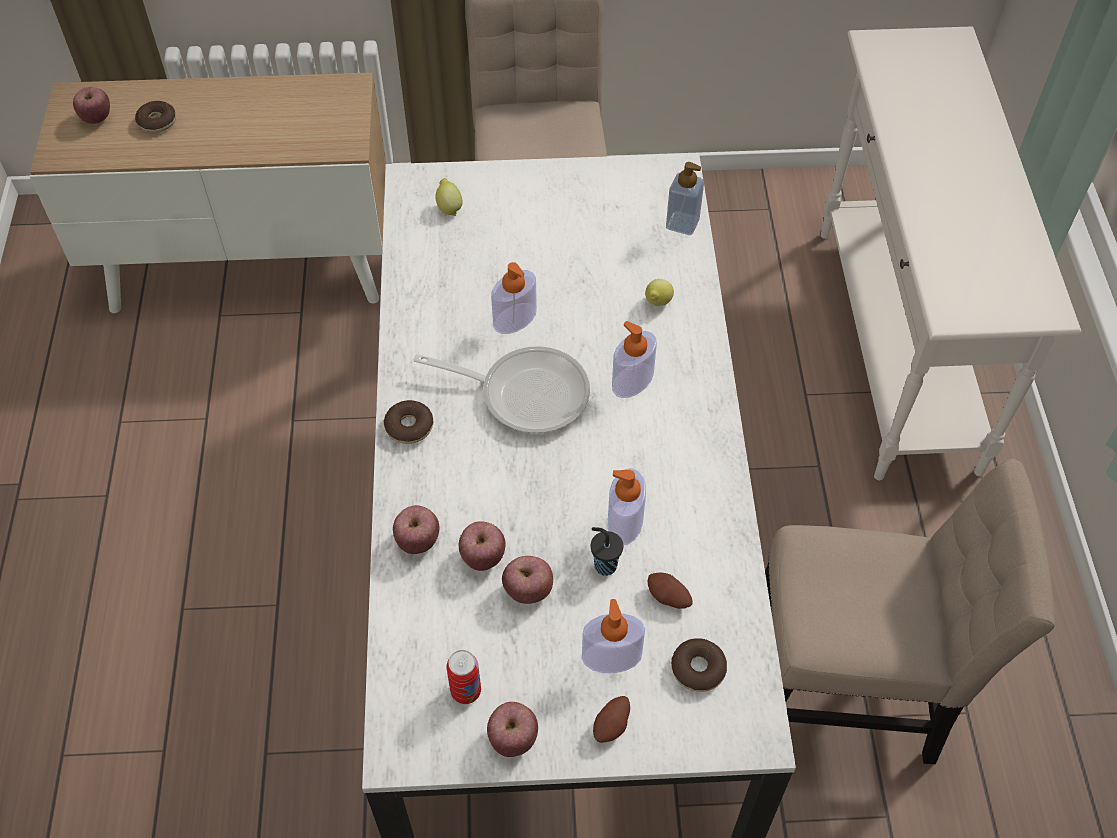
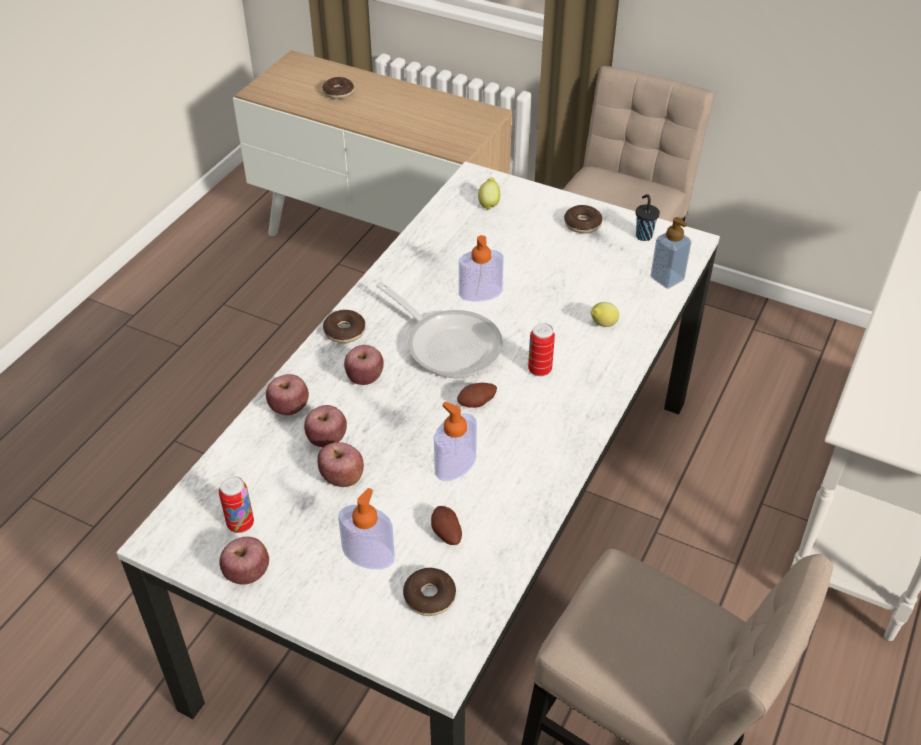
camera: 30 degrees right, 10 degrees down
(97, 118) = (301, 78): apple -> apple (365, 378)
(560, 194) = (582, 224): none -> donut
(604, 565) = (414, 487): black cup -> black cup (643, 235)
(612, 726) = (329, 603): potato -> potato (477, 404)
(632, 380) = (539, 370): soap dispenser -> can

